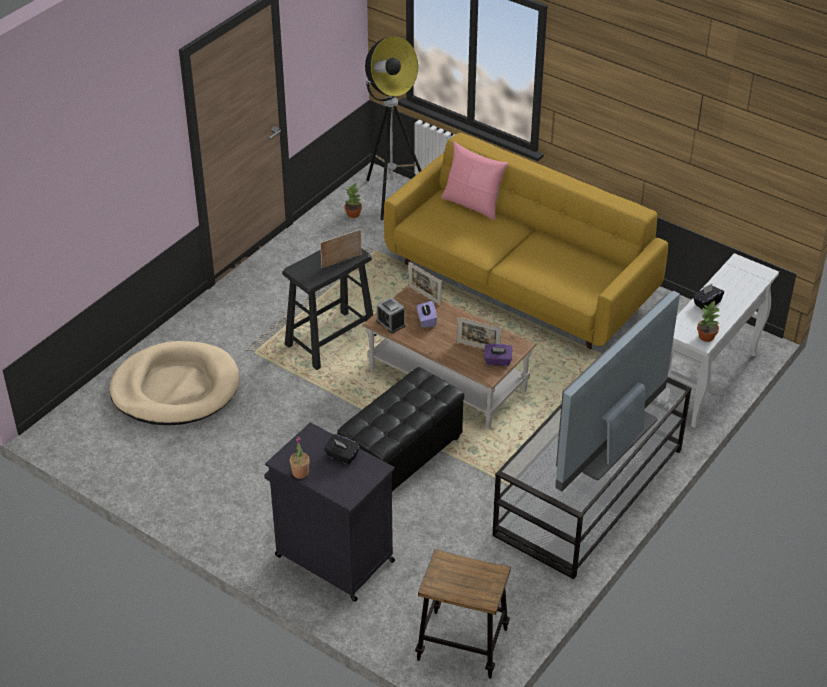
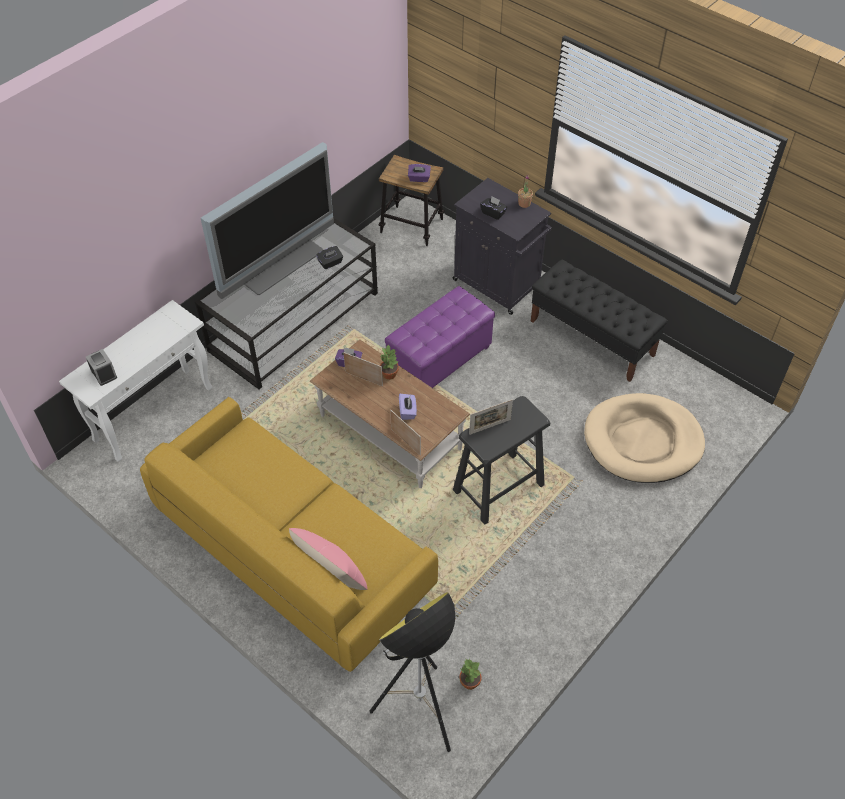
camera: 175 degrees left, 10 degrees up
(214, 495) = (592, 338): none -> black bench
(390, 323) = (442, 410): alarm clock -> alarm clock (103, 374)
(401, 456) = (440, 361): black ottoman -> purple ottoman
(451, 569) = (419, 178): none -> purple tissue box
(706, 303) = (147, 349): black tissue box -> black tissue box (330, 263)
(706, 336) = (166, 315): potted plant -> potted plant (389, 374)

